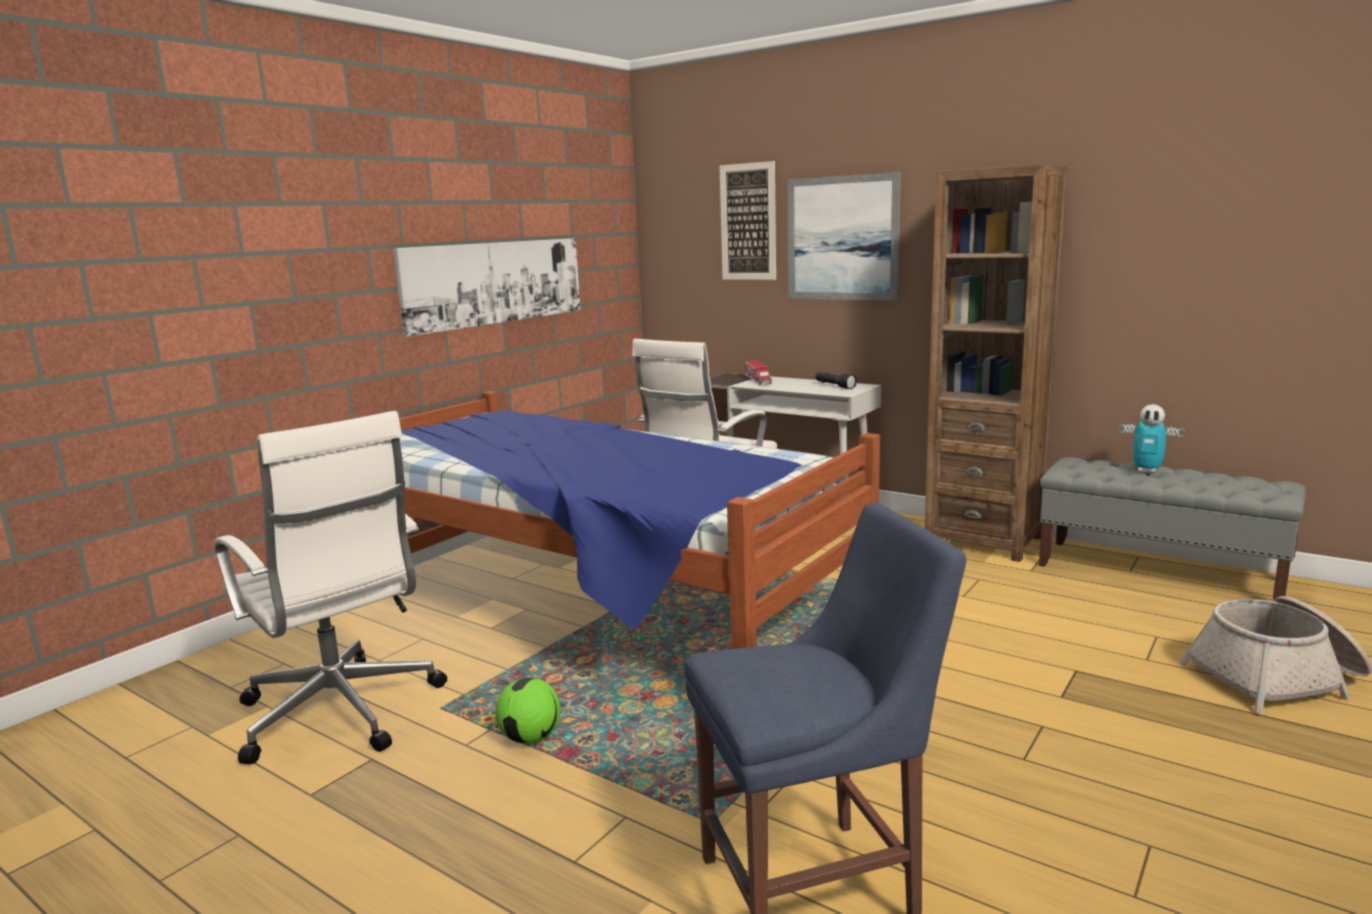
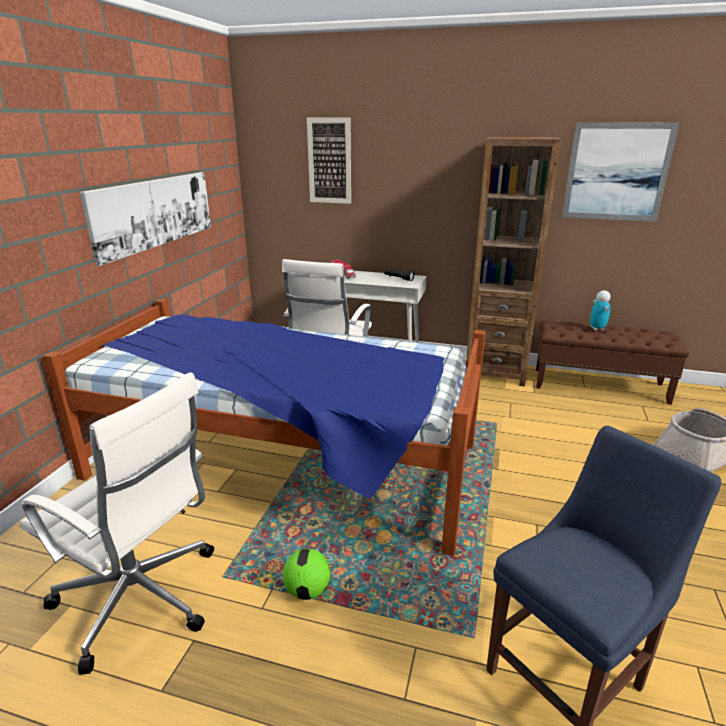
camera: 20 degrees left, 10 degrees up
(842, 238) = (400, 176): picture -> picture (616, 172)
(1147, 470) = (597, 328): toy robot -> toy robot turned 105 degrees counterclockwise
(1160, 573) = (599, 386): grey bench -> brown bench

